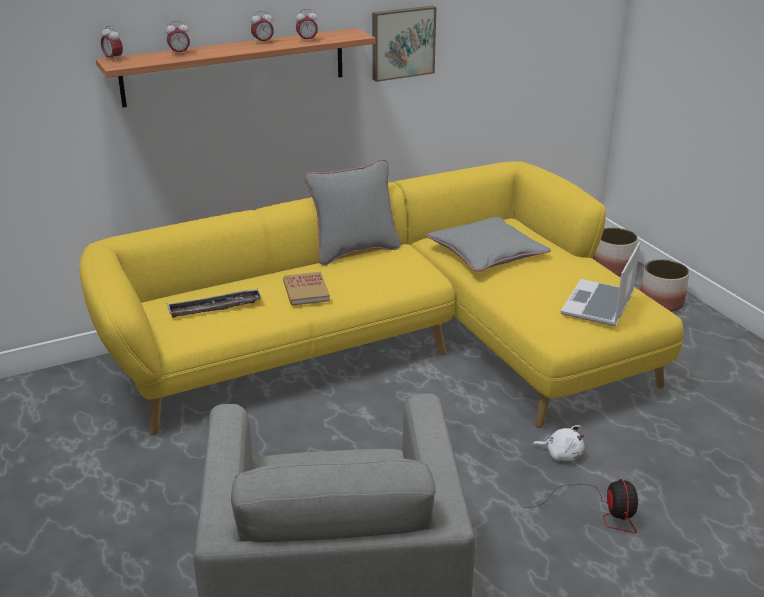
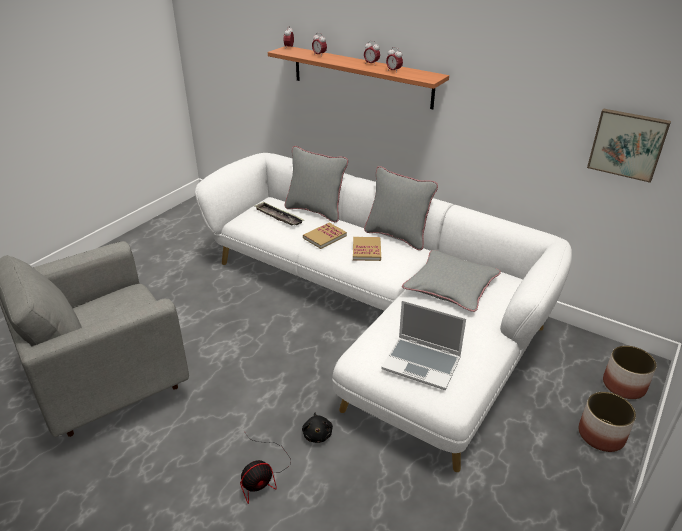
camera: 60 degrees right, 5 degrees up
(230, 280) = (315, 211): none -> grey pillow
(367, 275) = (366, 250): none -> book
(397, 348) = (379, 313): yellow sofa -> white sofa
(402, 42) = (486, 99): picture -> picture (627, 144)
(561, 454) = (317, 434): white plush toy -> black plush toy
(598, 305) = (422, 363): laptop -> laptop turned 150 degrees counterclockwise

